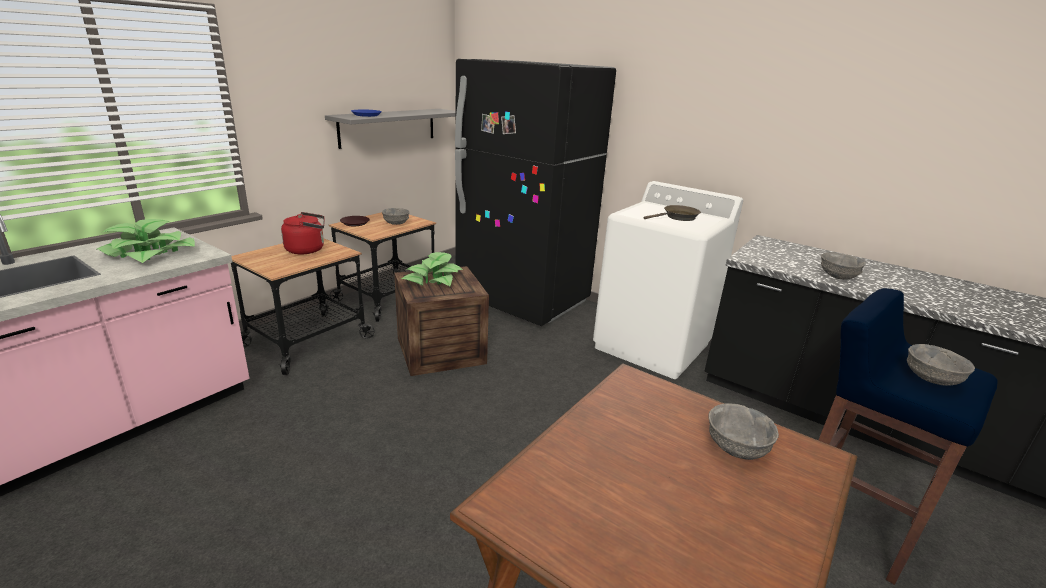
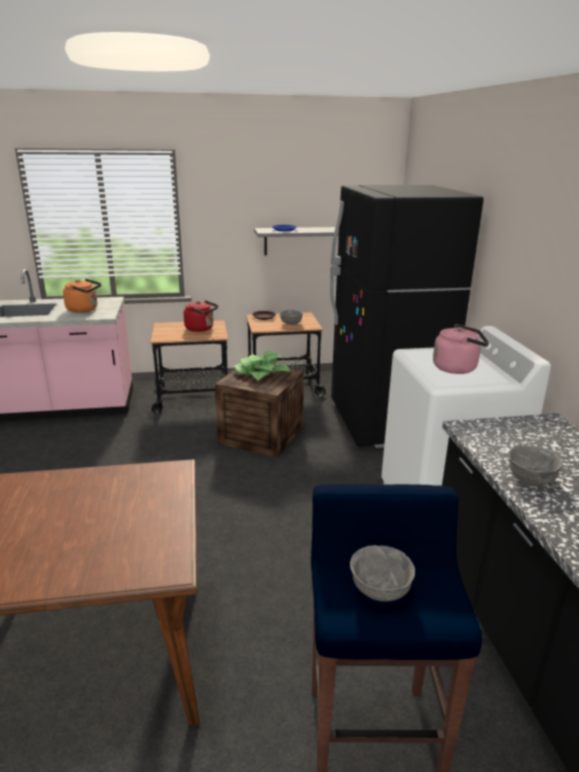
camera: 45 degrees right, 0 degrees up
(149, 254) = (84, 309): potted plant -> orange kettle
(678, 217) = (457, 368): brown frying pan -> pink kettle
(736, 447) = (135, 532): grey bowl -> none

